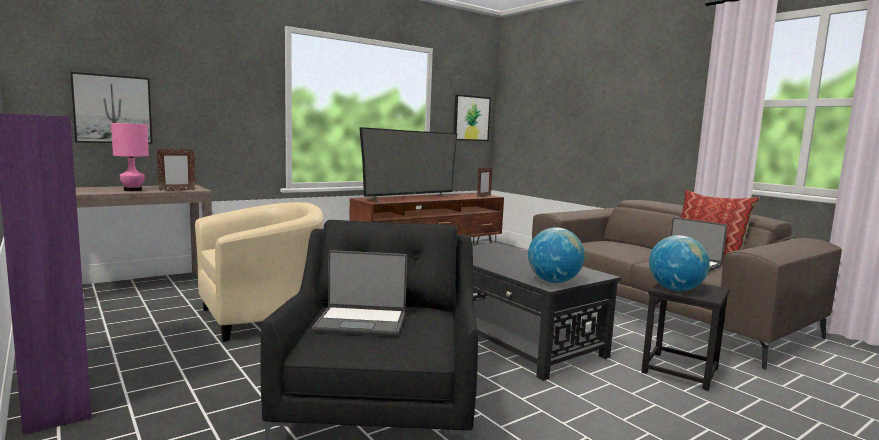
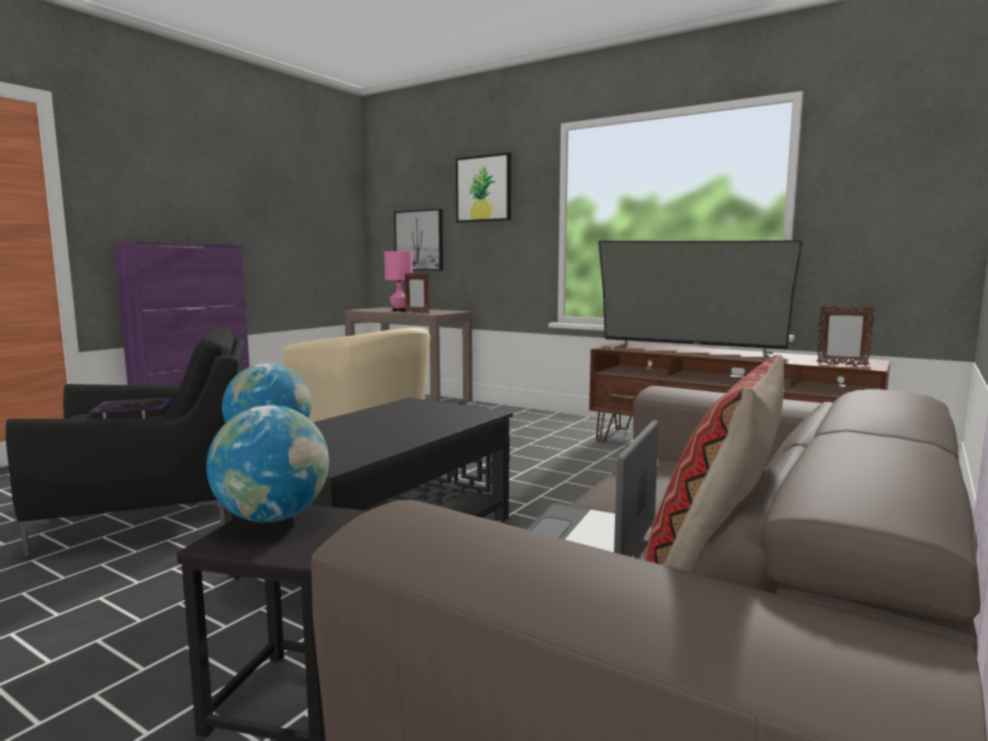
camera: 70 degrees right, 0 degrees up
(361, 322) = (133, 416): laptop -> book
(471, 118) = (908, 208): picture -> picture (484, 188)

